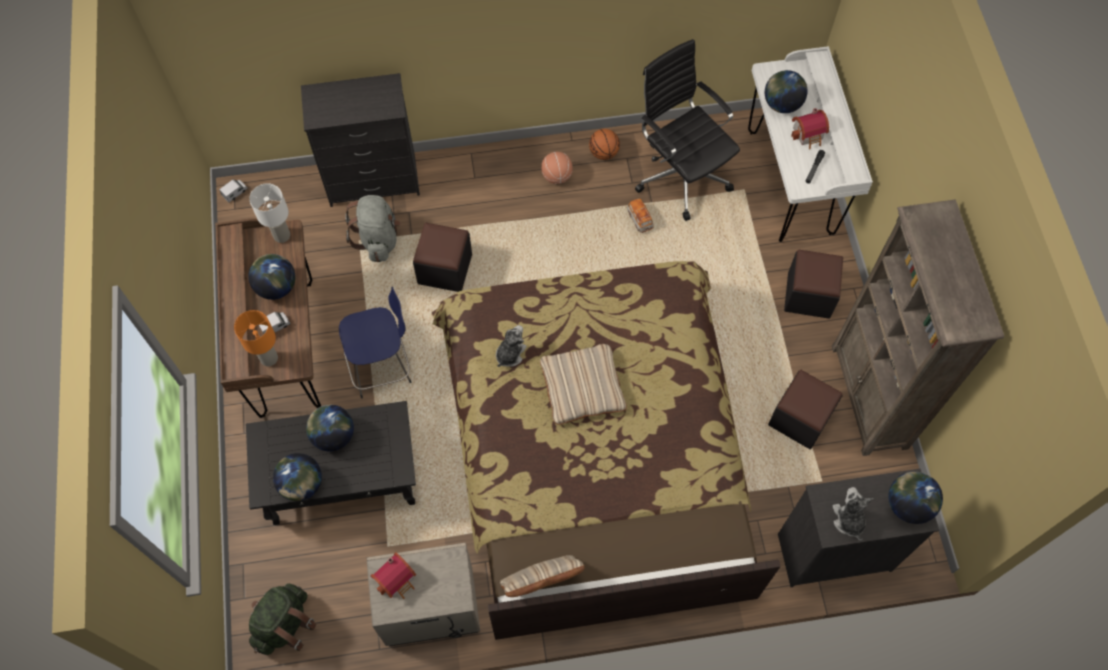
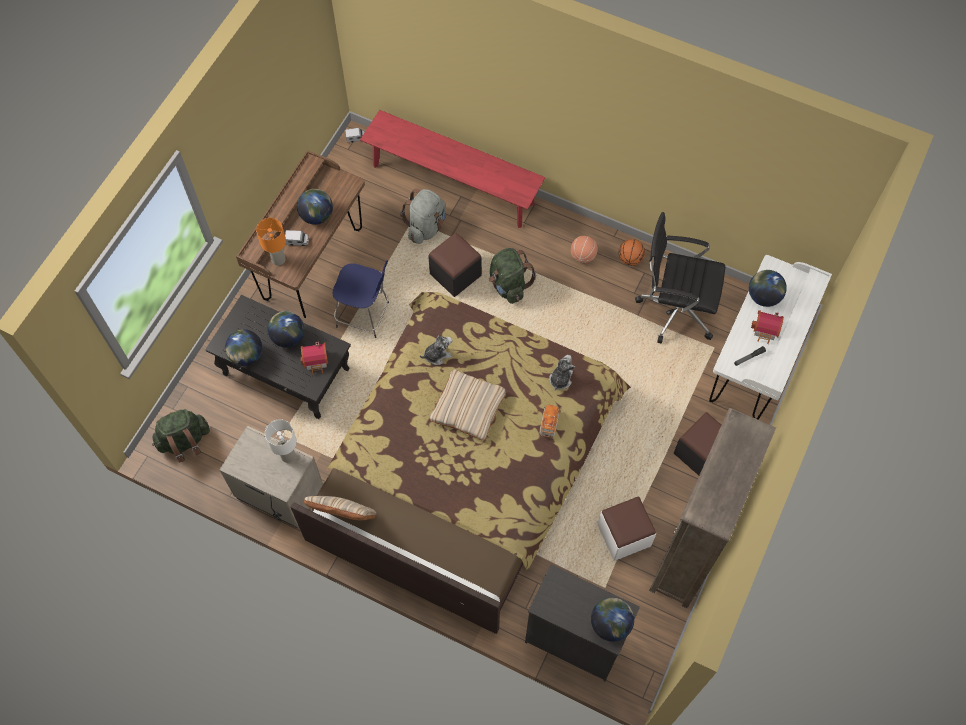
camera: 35 degrees right, 0 degrees up
(282, 236) = (345, 184): white table lamp -> white table lamp (288, 456)
(374, 182) = (453, 184): black dresser -> red bench
(397, 579) = (255, 451): toy house -> toy house (317, 361)
(506, 247) = (508, 285): none -> green backpack
(639, 219) = (619, 322): toy car -> toy car (549, 423)
(681, 174) = (675, 308): black office chair -> black office chair turned 75 degrees counterclockwise
(800, 418) = (624, 535): black ottoman -> white ottoman
(848, 519) = (560, 605): plush toy -> plush toy (560, 379)

